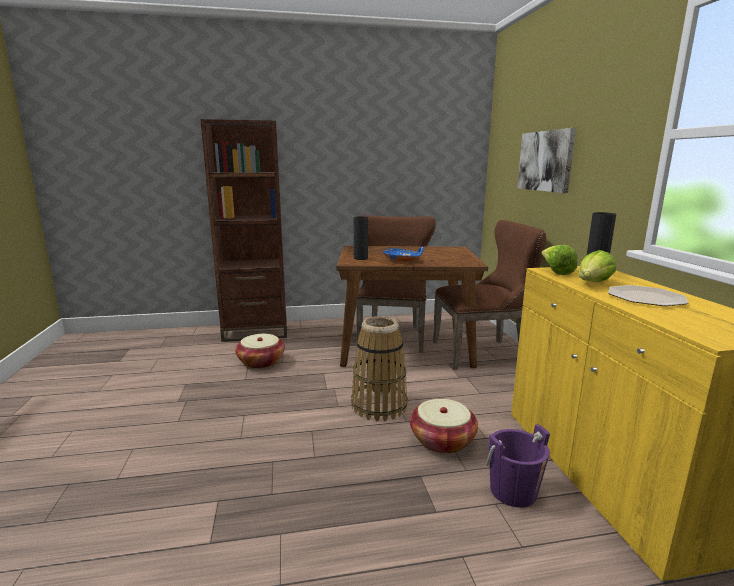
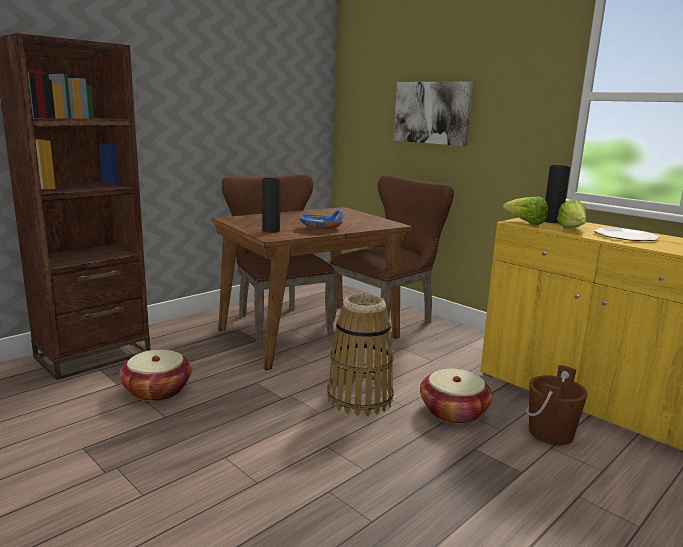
camera: 35 degrees left, 0 degrees up
(513, 491) = (550, 433): purple bucket -> brown bucket

